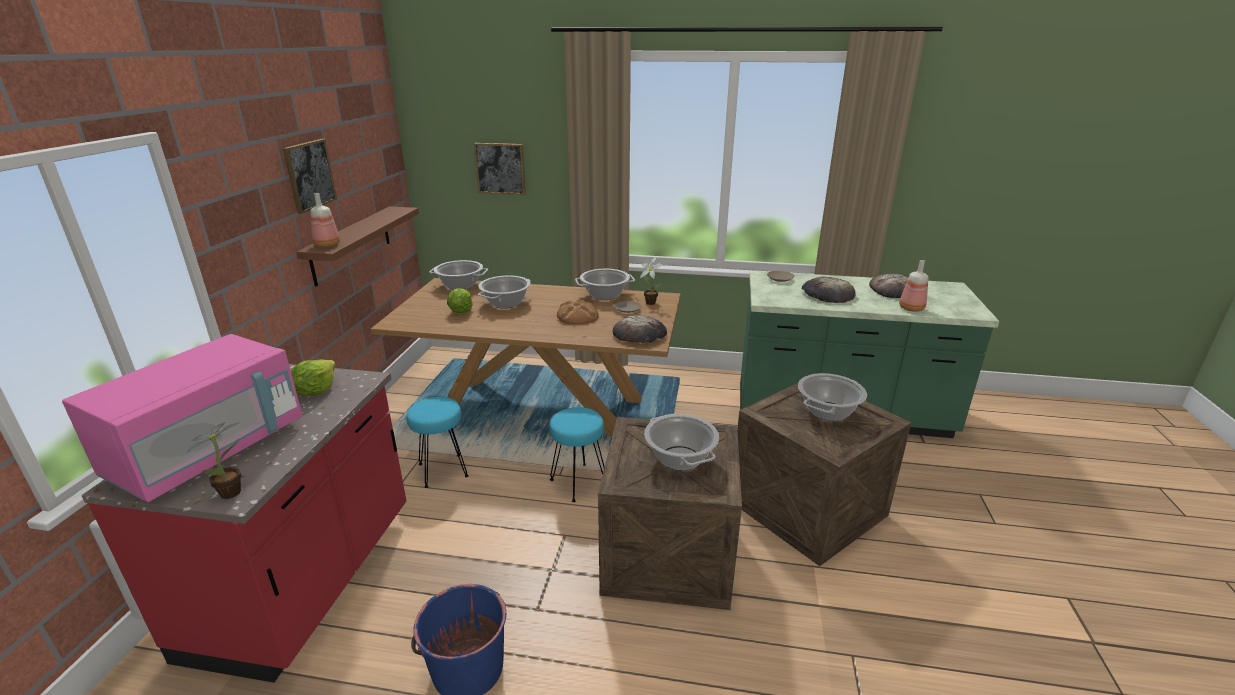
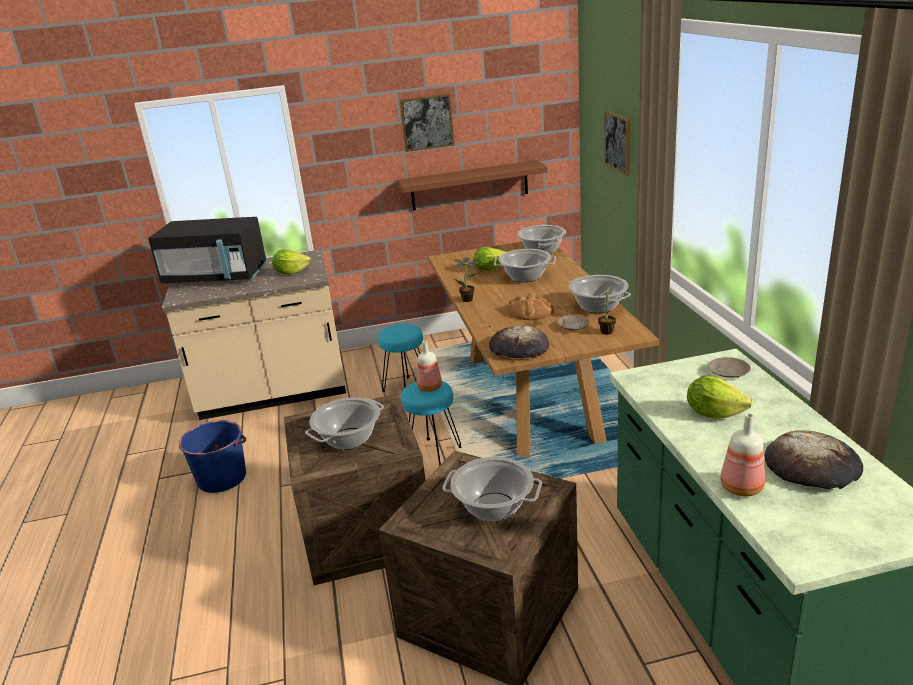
camera: 70 degrees right, 0 degrees up
(210, 451) = (216, 277): pink microwave -> black microwave
(234, 491) = (181, 297): potted plant -> potted plant (469, 300)
(307, 581) = (273, 393): red counter -> beige counter
(326, 245) = (416, 180): bottle -> bottle (429, 387)
(827, 294) = (714, 413): bread -> lettuce

